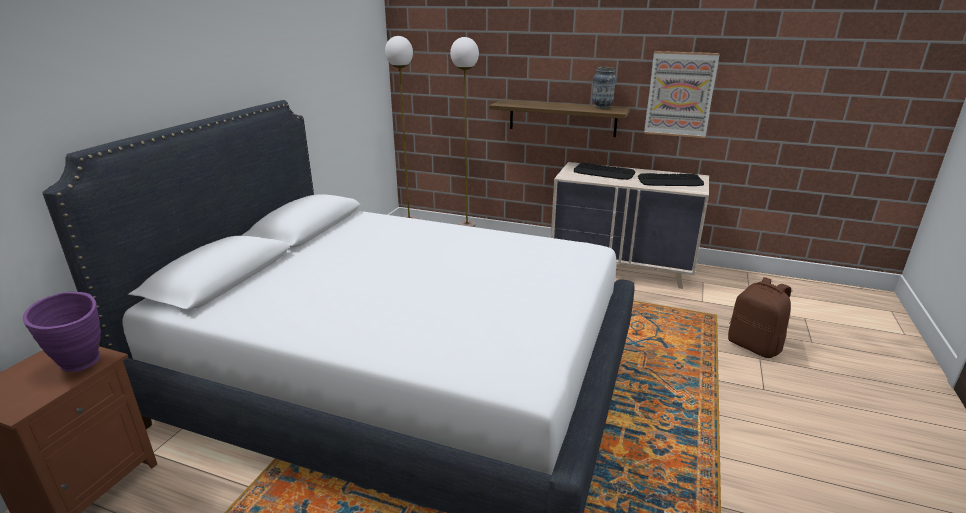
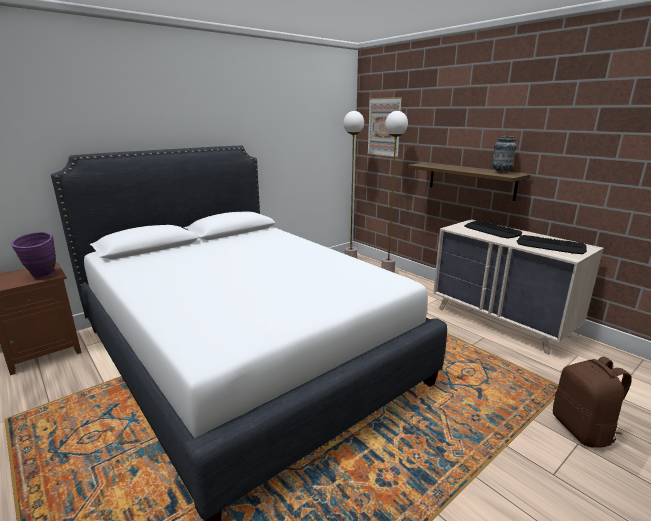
camera: 30 degrees right, 5 degrees down
(680, 94) = (579, 164): picture -> picture (384, 127)

